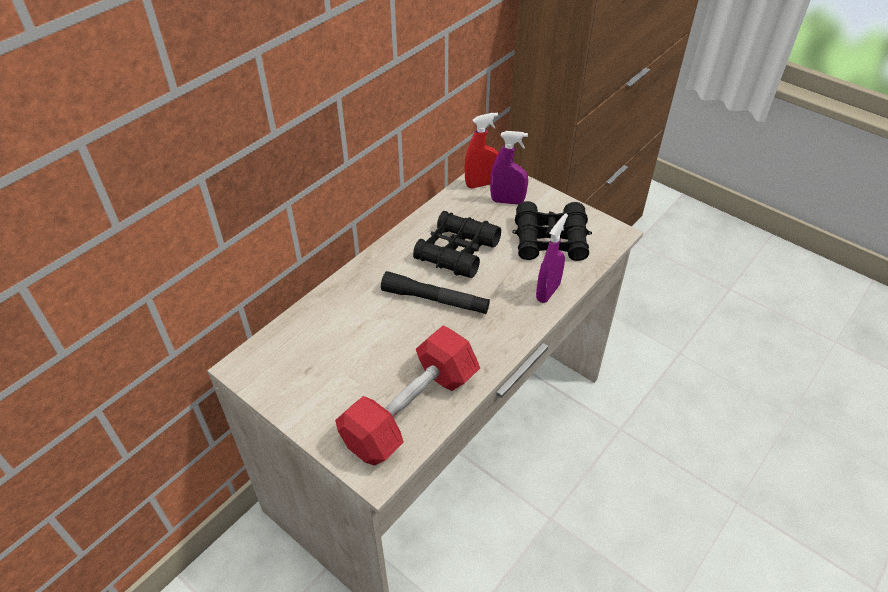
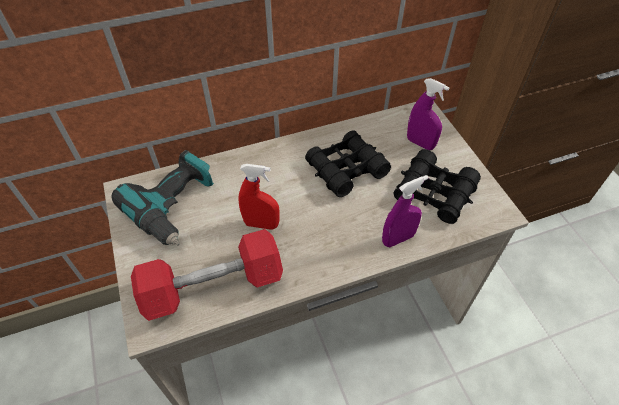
camera: 30 degrees right, 5 degrees up
(311, 357) = (175, 206): none -> power drill
(435, 300) = (299, 203): black flashlight -> none
(481, 184) = (408, 120): red spray bottle -> red spray bottle (261, 224)

